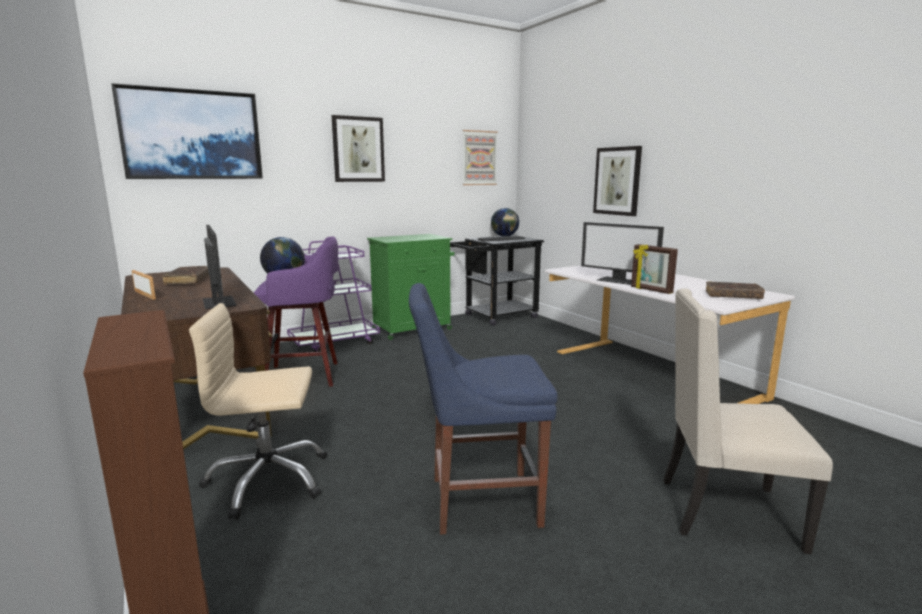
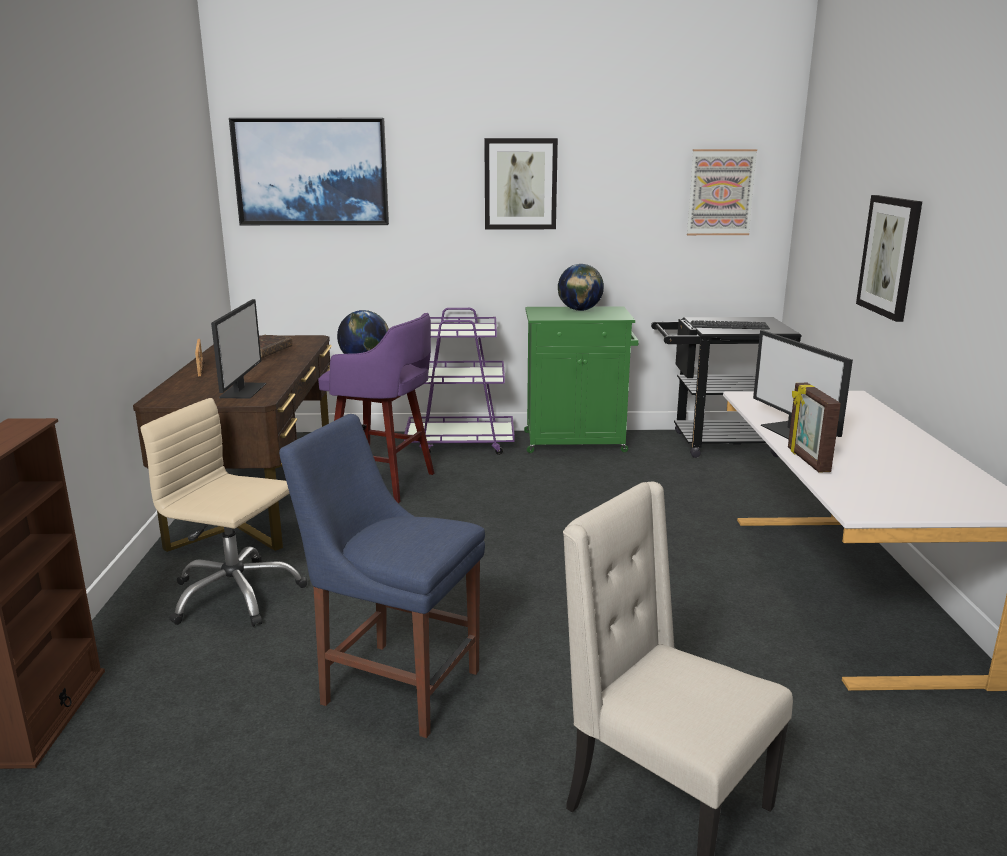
camera: 30 degrees right, 5 degrees up
(504, 236) = (751, 319): globe -> globe (580, 310)
(733, 296) = (926, 498): brown book -> none

